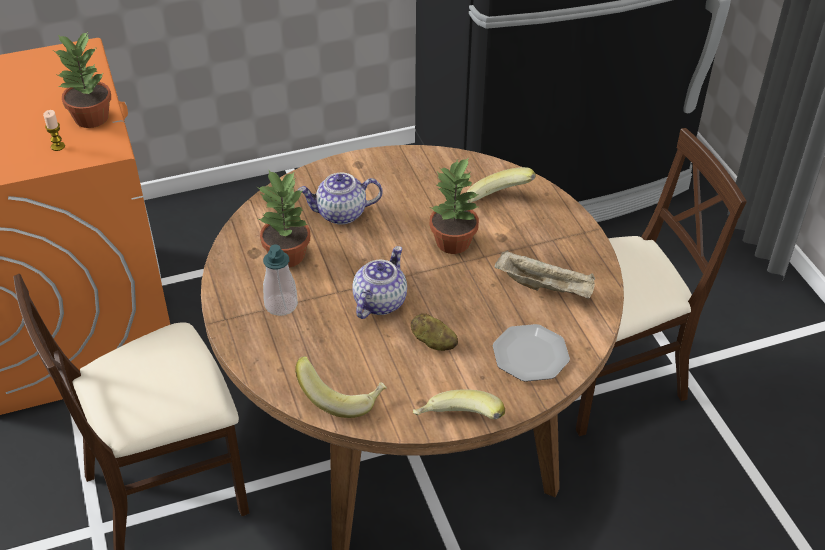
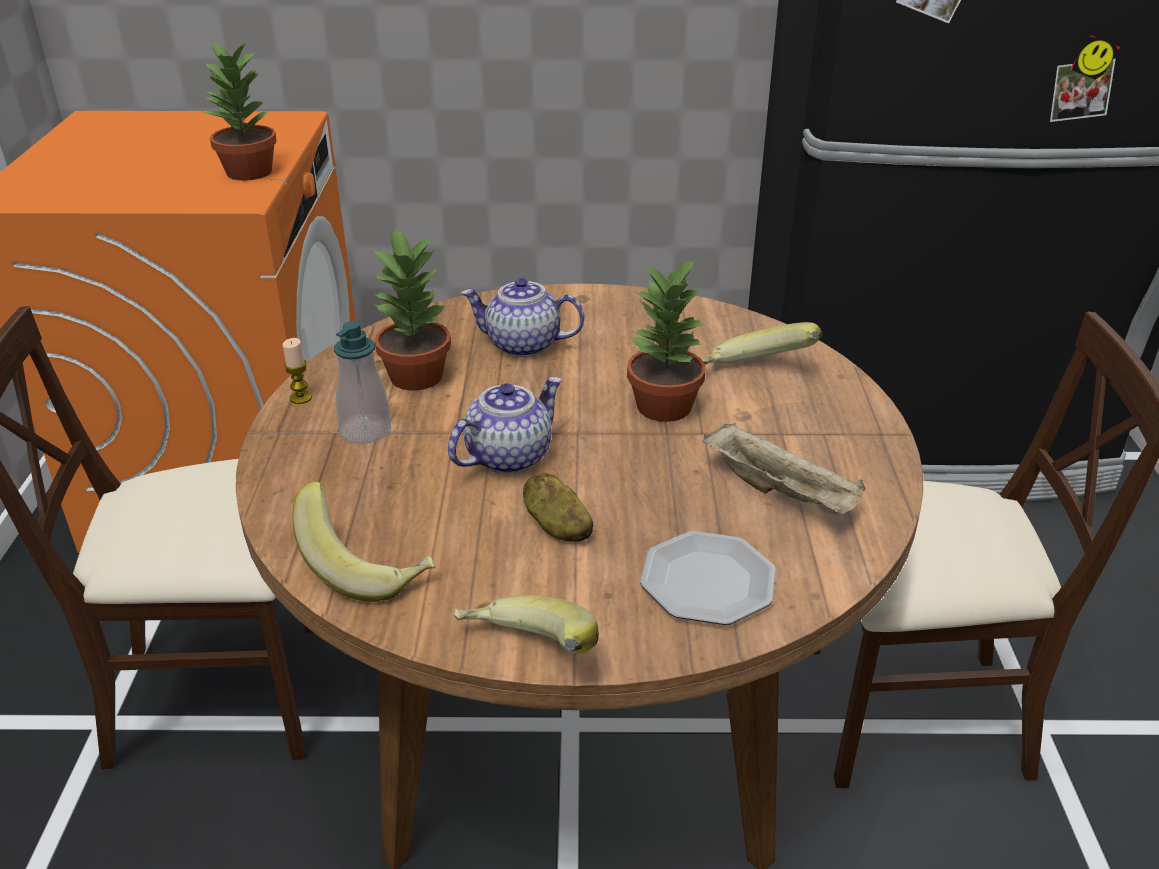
camera: 20 degrees right, 10 degrees down
(58, 146) = (185, 190): candle -> candle (301, 398)

